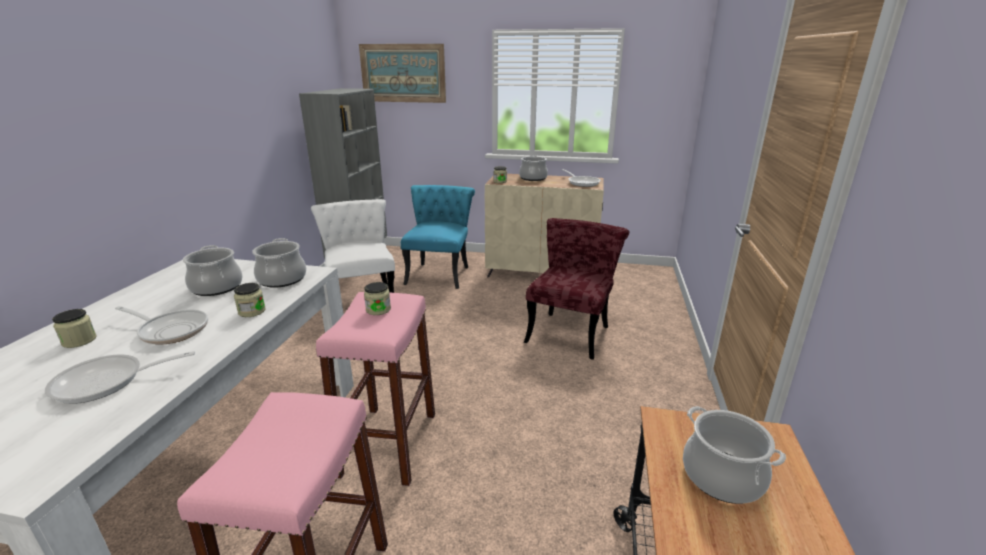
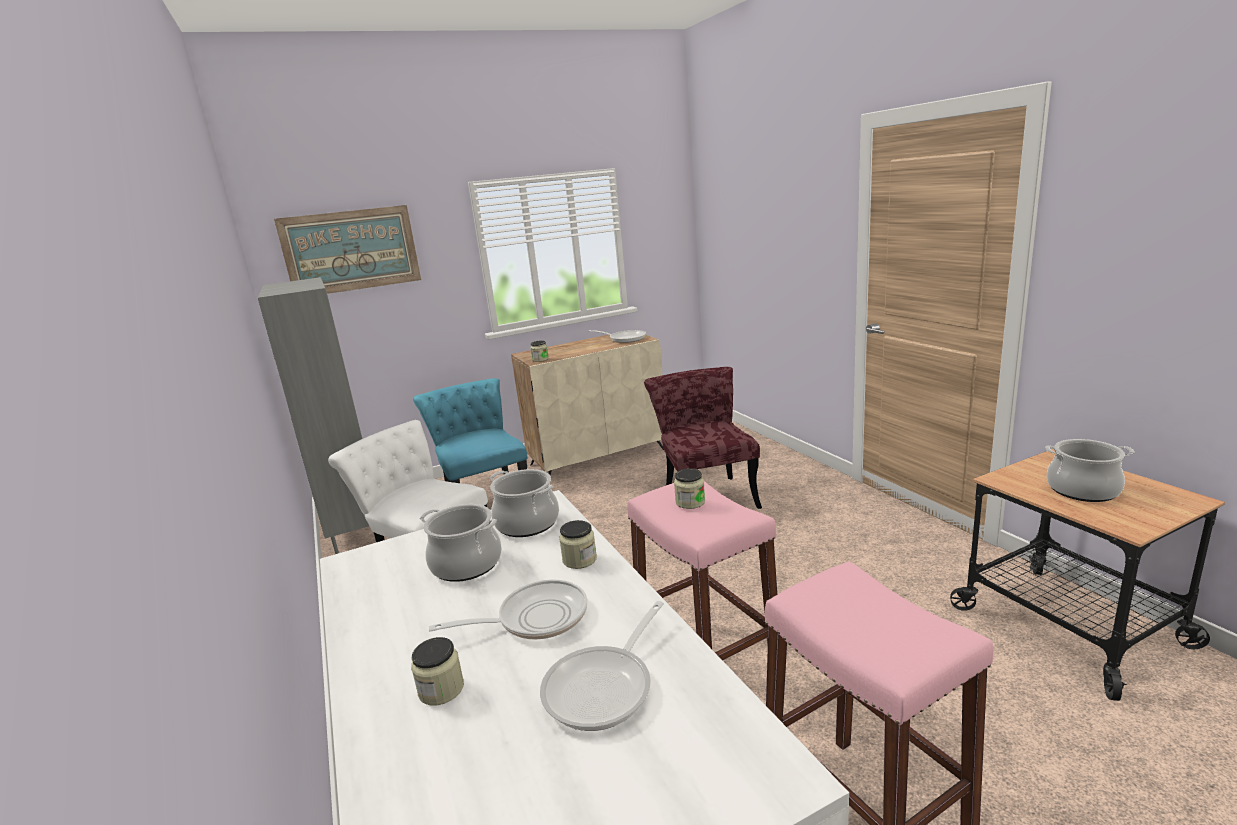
camera: 35 degrees left, 5 degrees down
(533, 178) = (566, 348): cooking pot -> none

